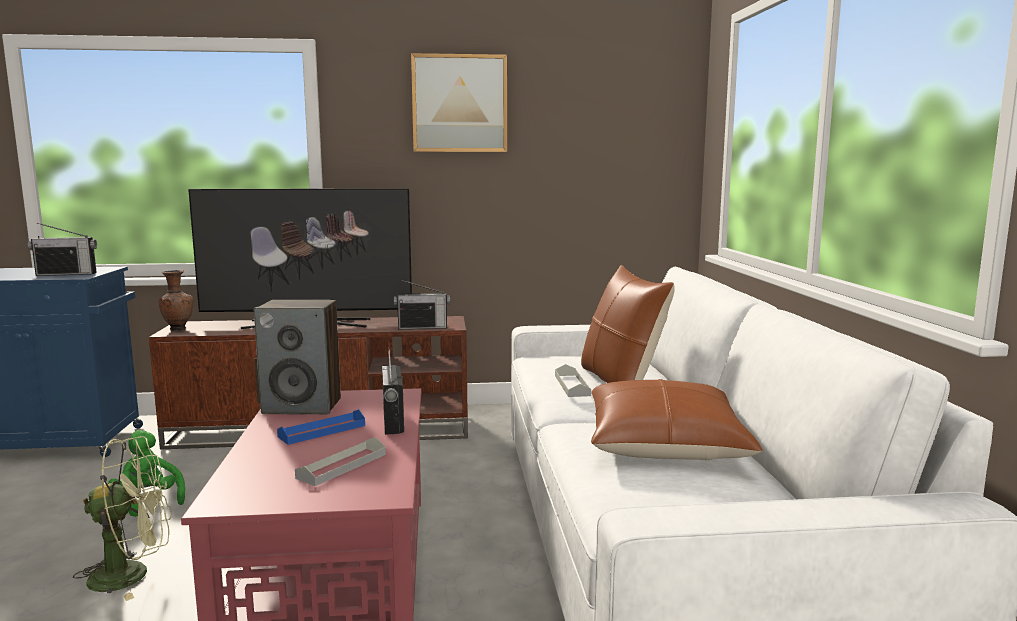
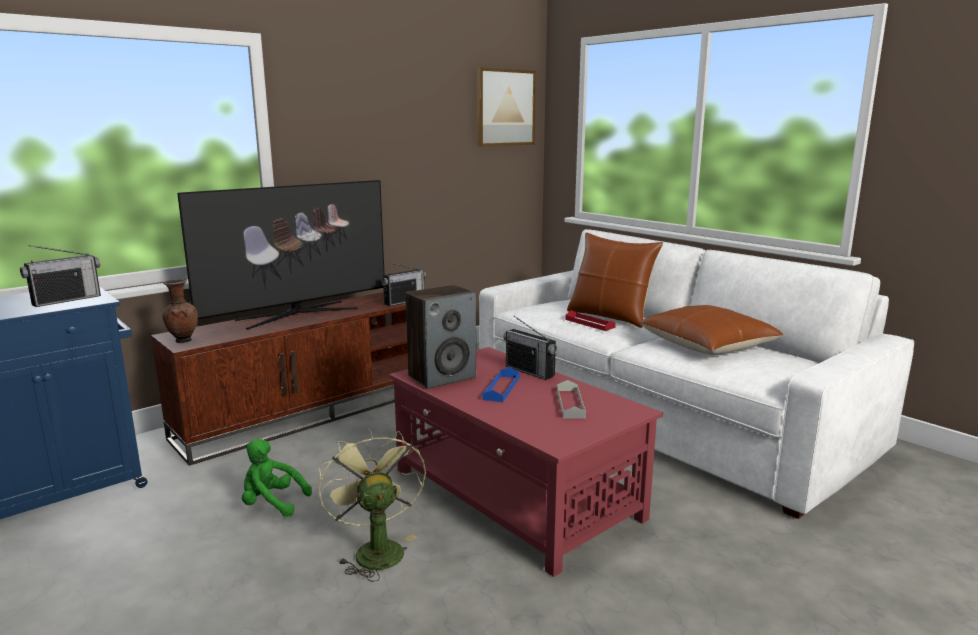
camera: 35 degrees left, 5 degrees up
(132, 574) = (375, 549): green fan -> green fan turned 60 degrees counterclockwise
(459, 104) = (385, 100): picture -> picture (505, 107)
(572, 385) = (589, 323): grey tray -> red tray

